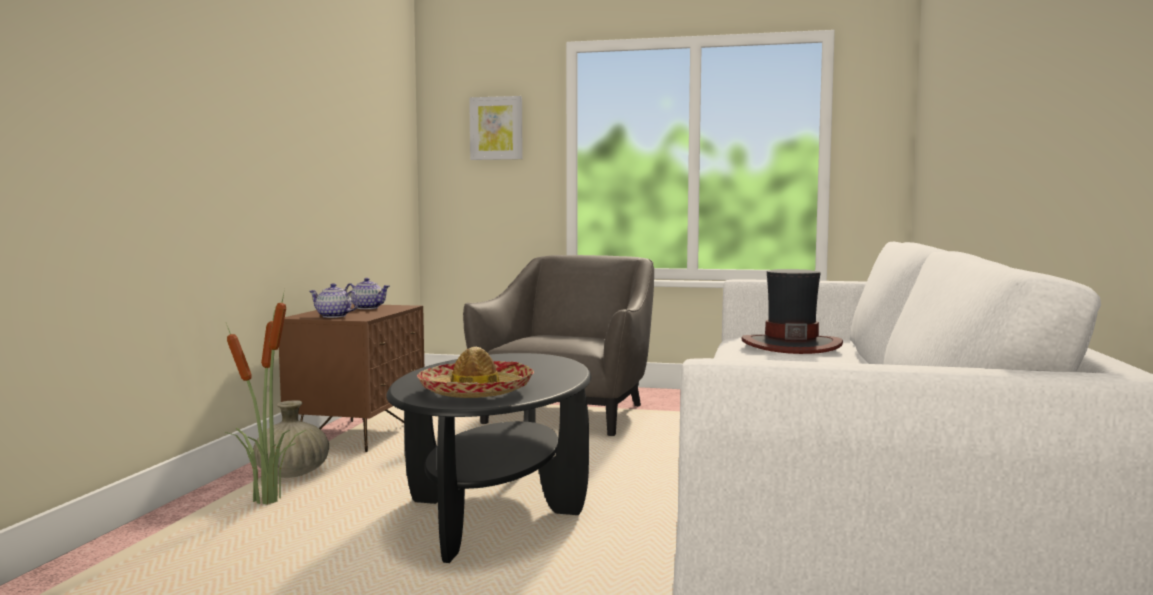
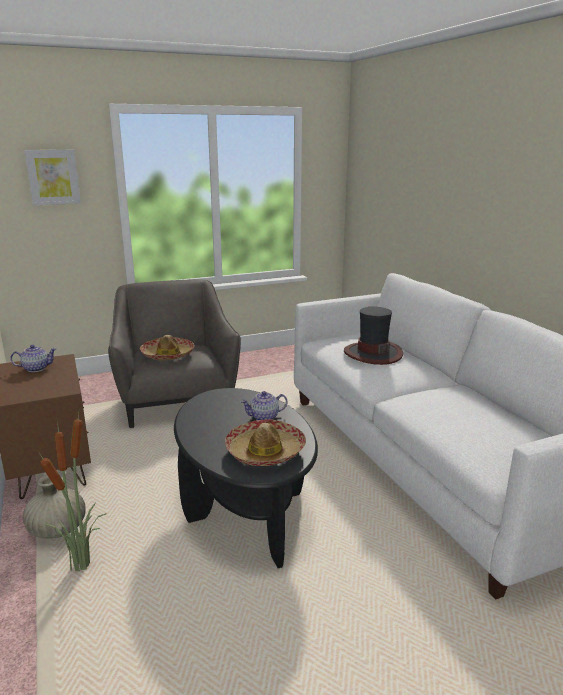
camera: 35 degrees left, 15 degrees up
(334, 316) = (36, 391): teapot -> teapot (264, 417)
(550, 337) = (168, 355): none -> hat

